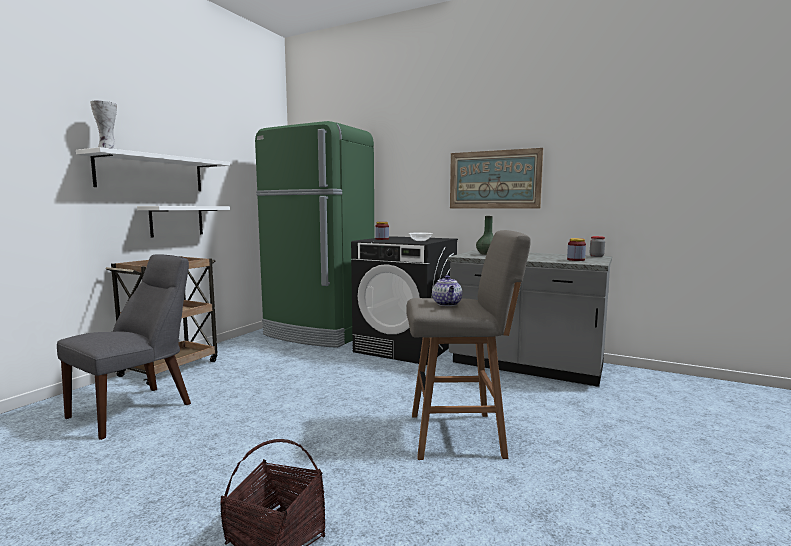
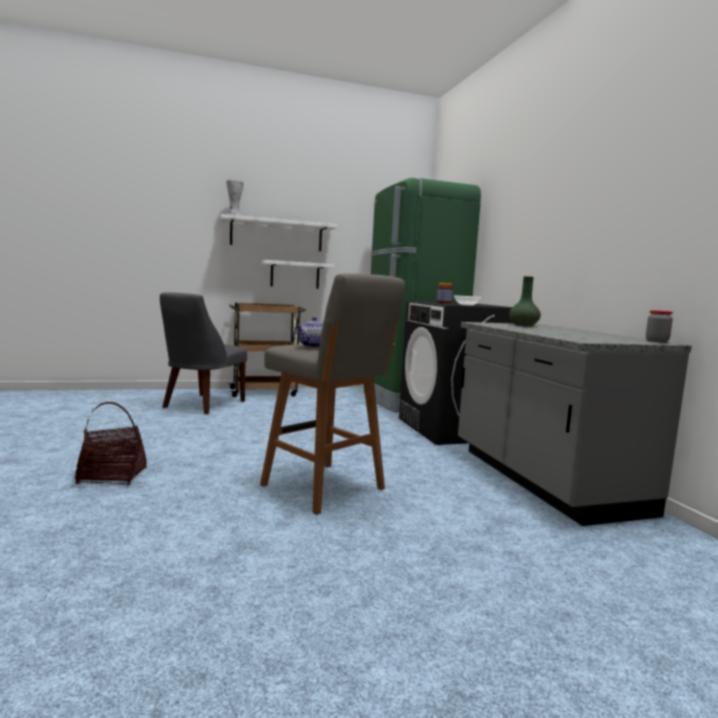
camera: 45 degrees right, 0 degrees up
(136, 409) = (201, 405): grey chair -> grey chair turned 120 degrees clockwise
(494, 179) = (576, 232): picture -> none
(575, 260) = (585, 337): jar -> none

